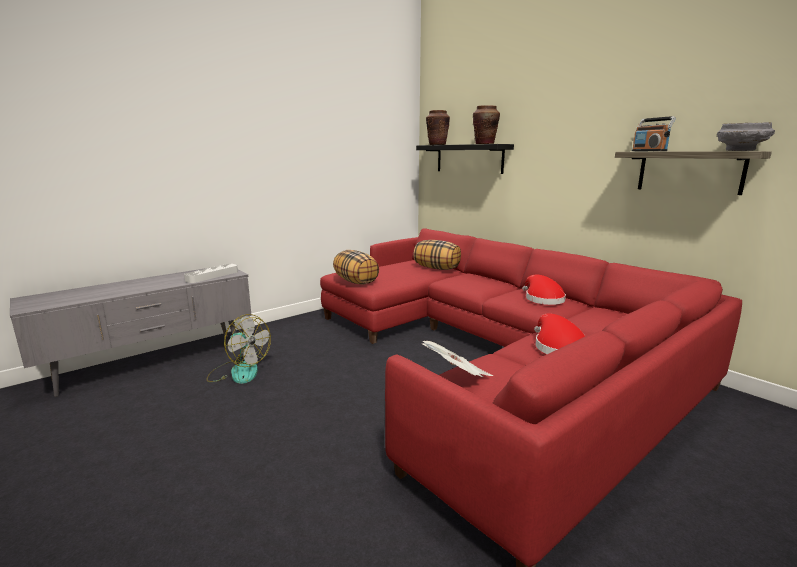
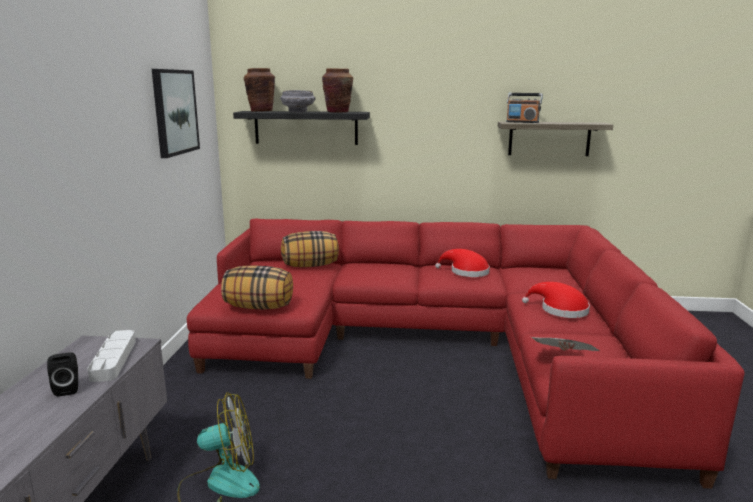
camera: 45 degrees left, 0 degrees up
(173, 281) = (68, 389): none -> black speaker
(359, 142) = (174, 112): none -> picture
(741, 151) = (592, 123): grey bowl -> grey bowl (298, 111)

